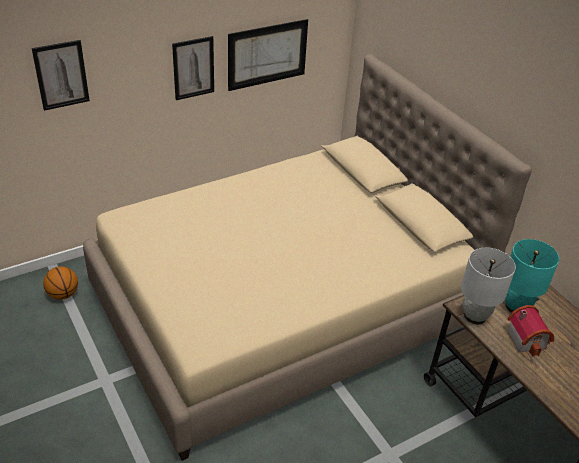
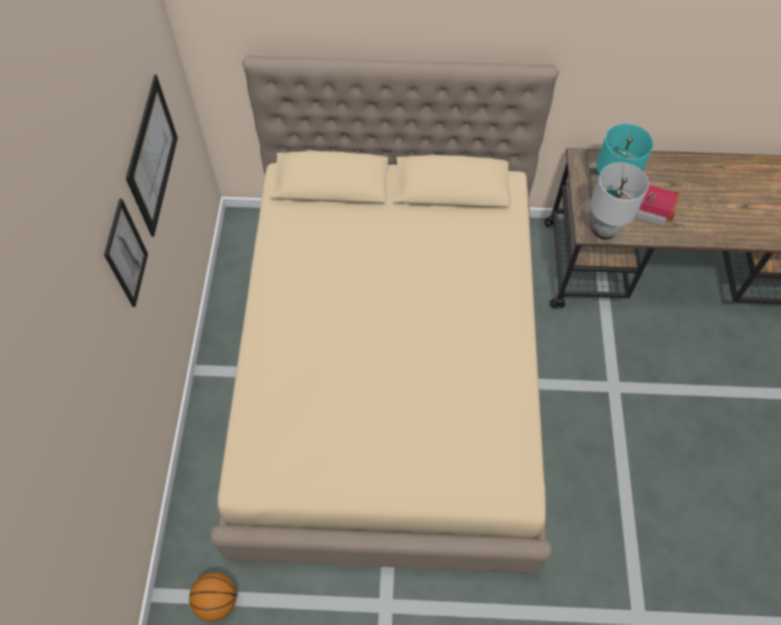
camera: 55 degrees left, 20 degrees up
(61, 75) = (64, 432): picture -> none

